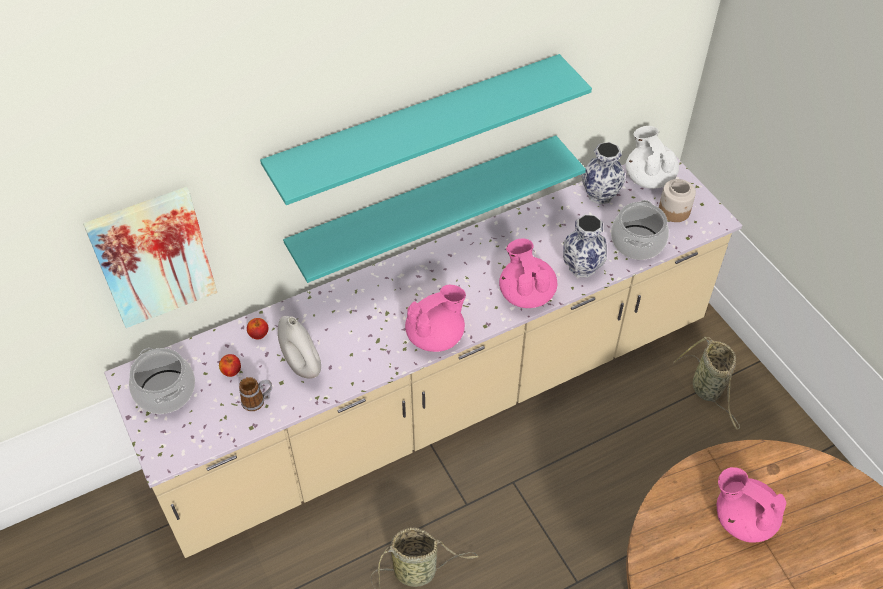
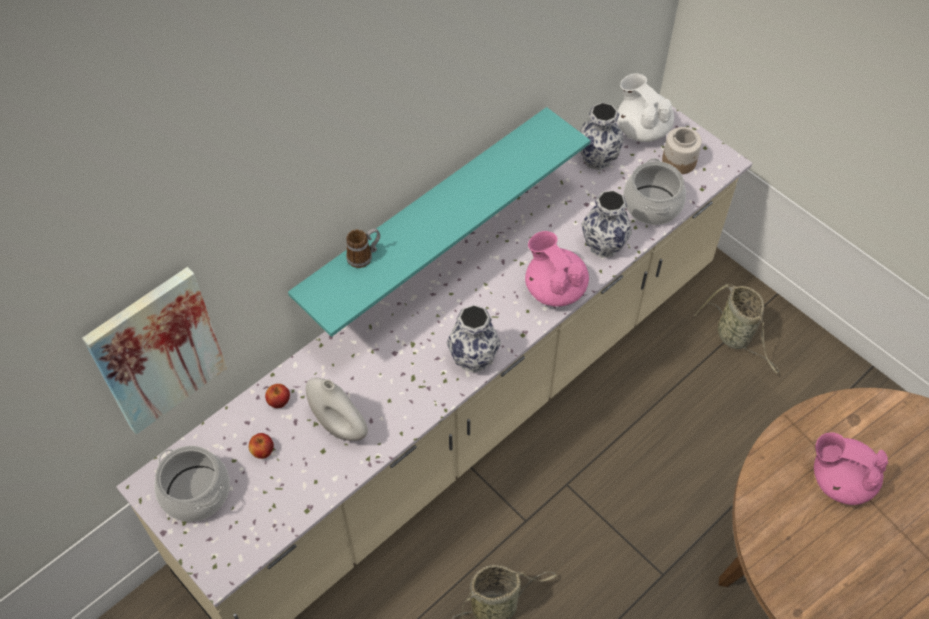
camera: 15 degrees left, 5 degrees up
(258, 401) = (304, 478): mug -> mug (364, 256)
(417, 125) = (414, 135): turquoise shelf -> none
(436, 336) = (474, 358): pink teapot -> vase

